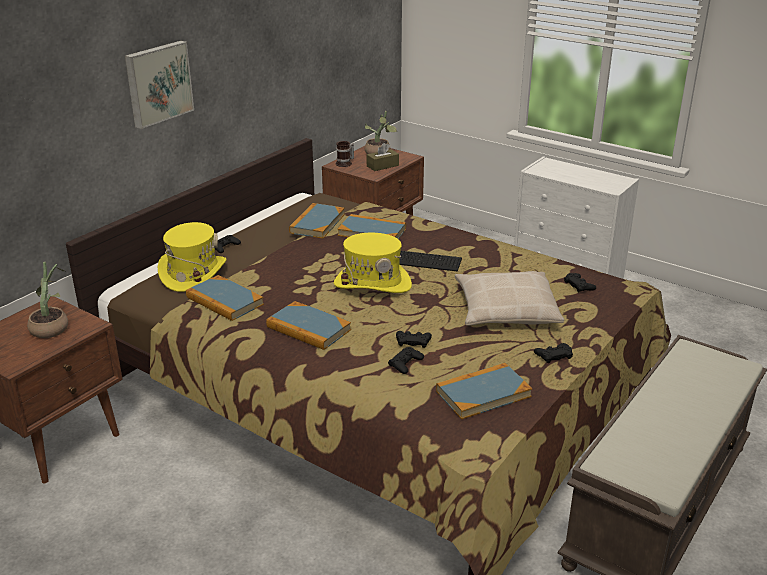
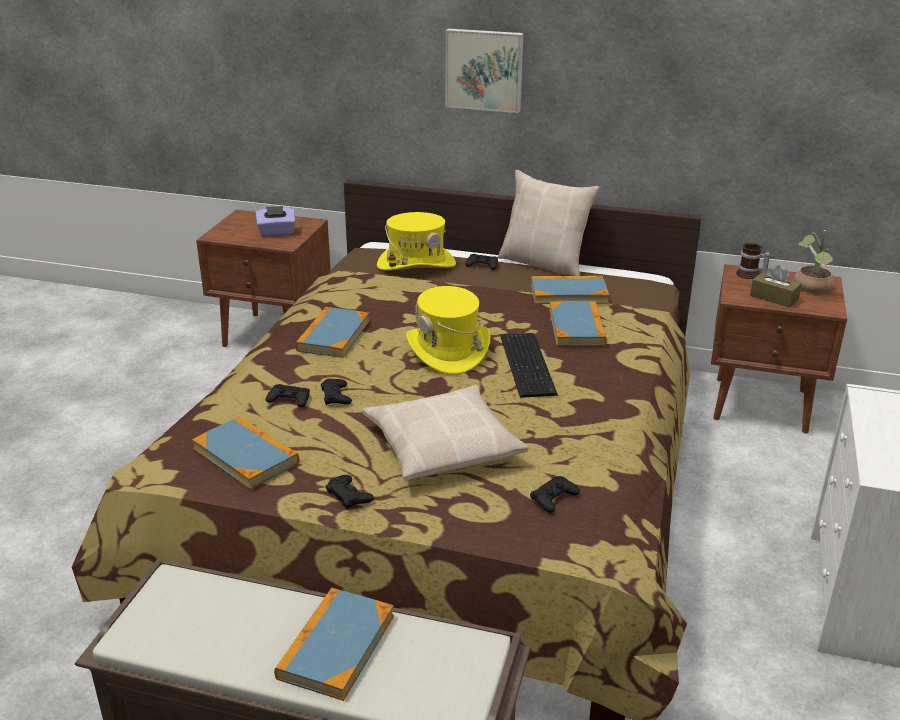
camera: 70 degrees right, 0 degrees up
(52, 327) = (277, 233): potted plant -> purple tissue box
(224, 301) = (364, 287): book -> book (336, 646)
(244, 224) = (544, 263): none -> beige pillow

